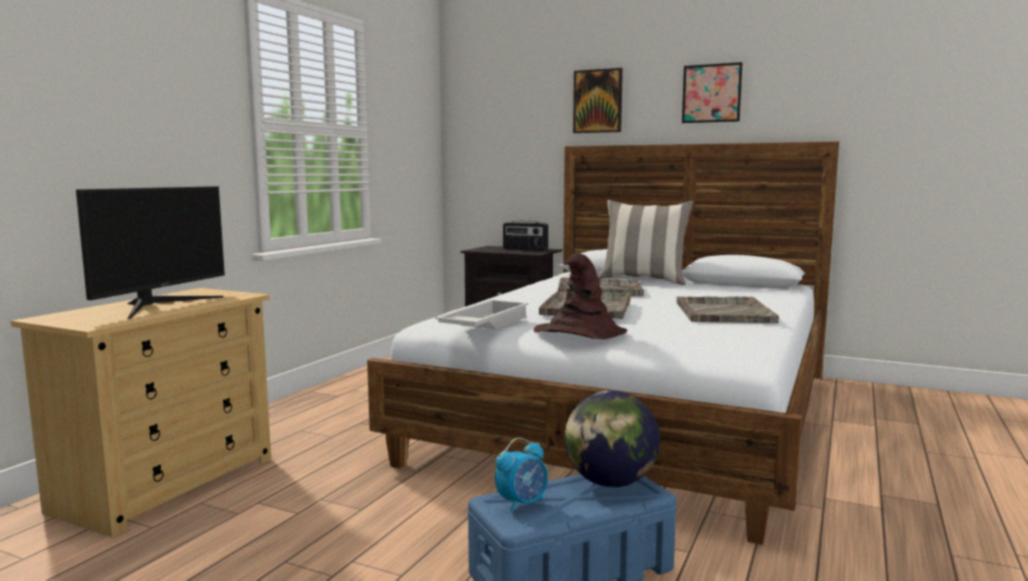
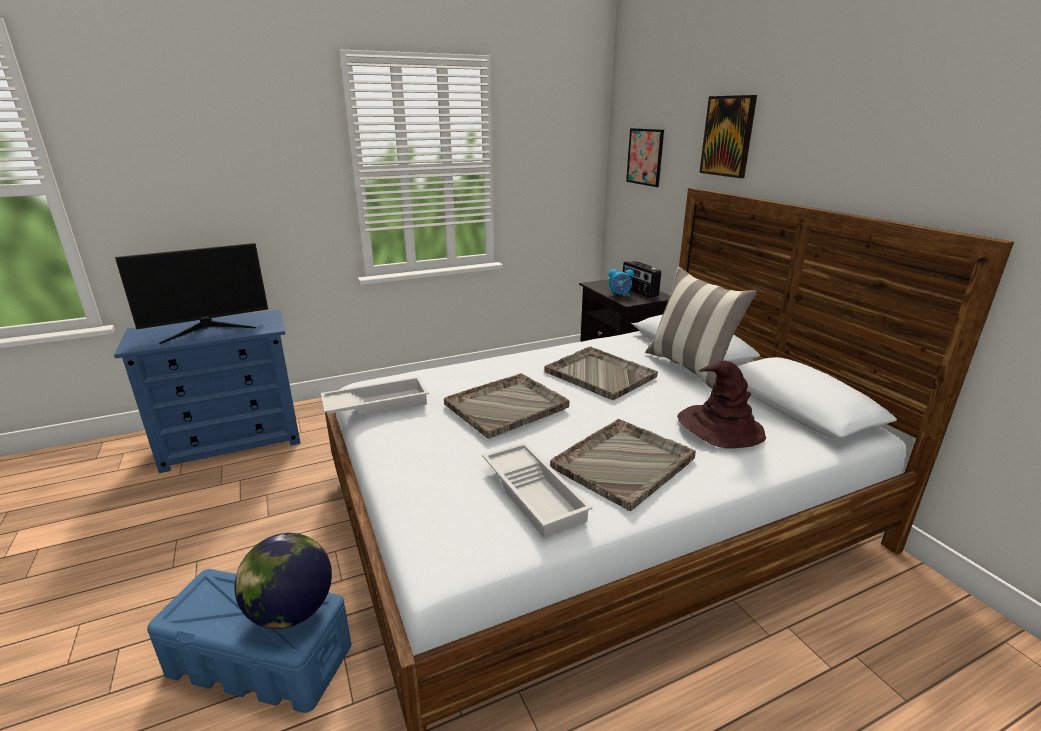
camera: 40 degrees right, 15 degrees up
(167, 484) = (233, 441): beige dresser -> blue dresser
(522, 503) = (212, 595): alarm clock -> alarm clock (620, 295)
(579, 333) = (412, 447): brown hat -> brown hat (718, 428)
(711, 93) = (849, 138): picture -> picture (645, 157)
(715, 330) = (535, 494): none -> white tray

